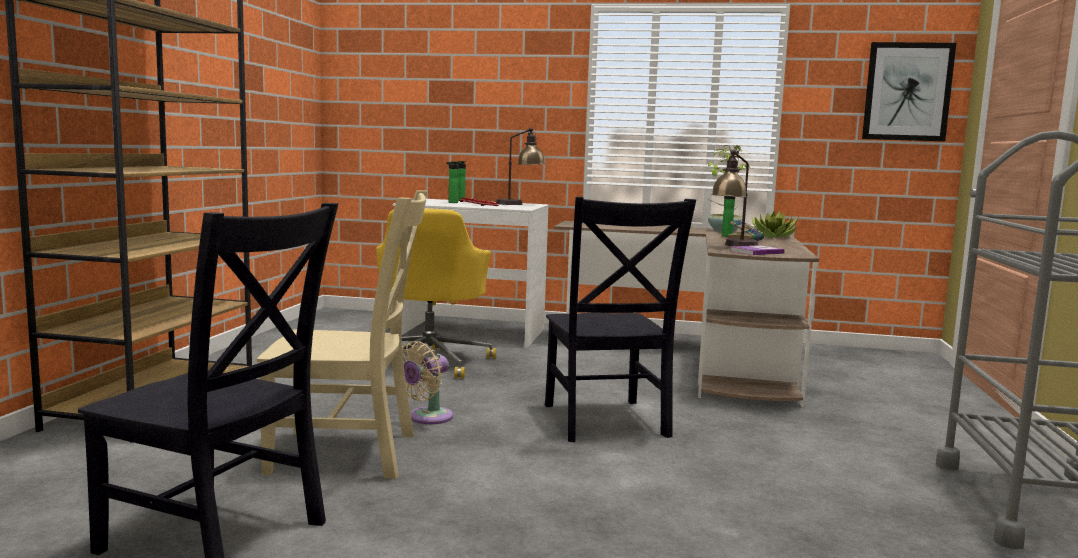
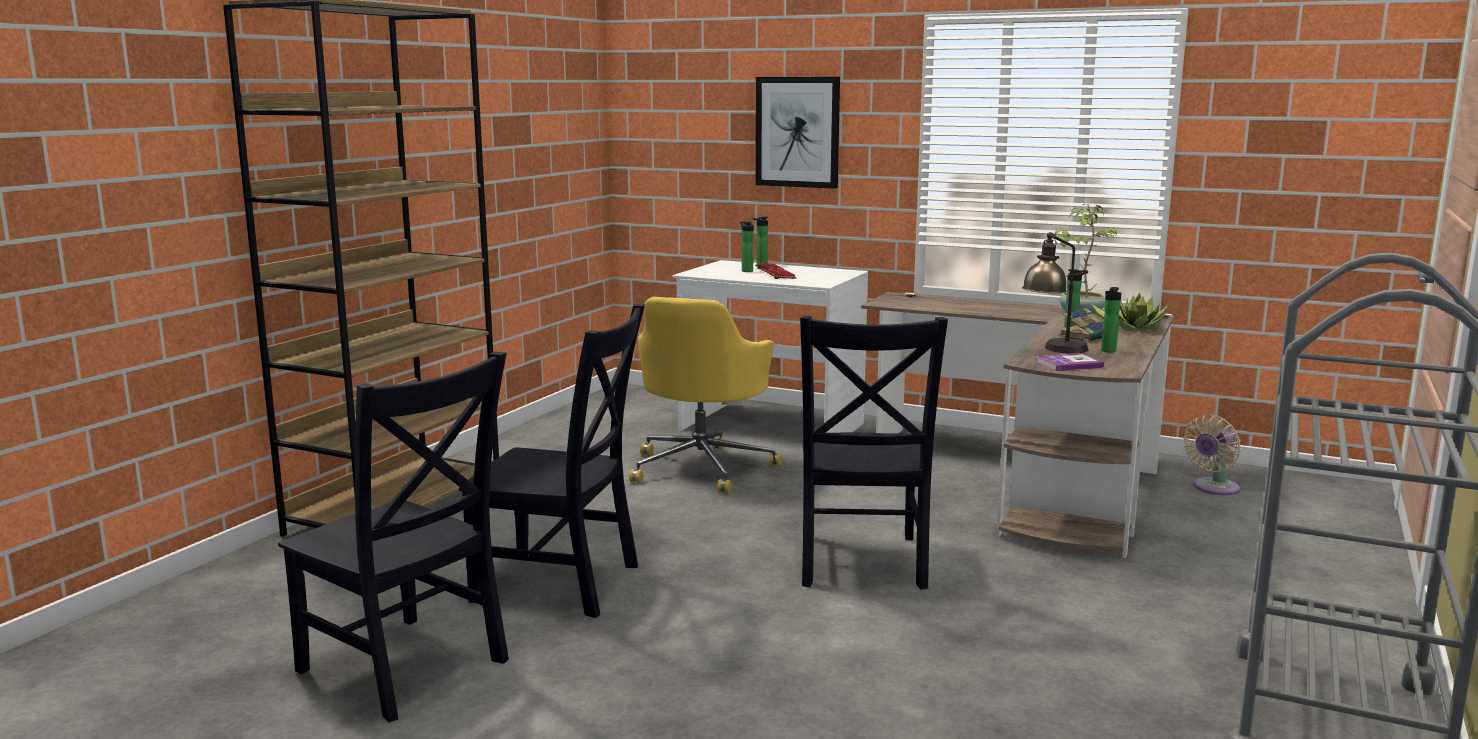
camera: 15 degrees right, 5 degrees up
(350, 454) = (563, 584): beige chair -> black chair
(427, 418) = (662, 544): beige fan -> beige fan (1213, 488)
(519, 204) = (829, 272): table lamp -> none
(773, 246) = (1107, 351): none -> bottle
(907, 92) = (1354, 125): picture -> picture (797, 132)

